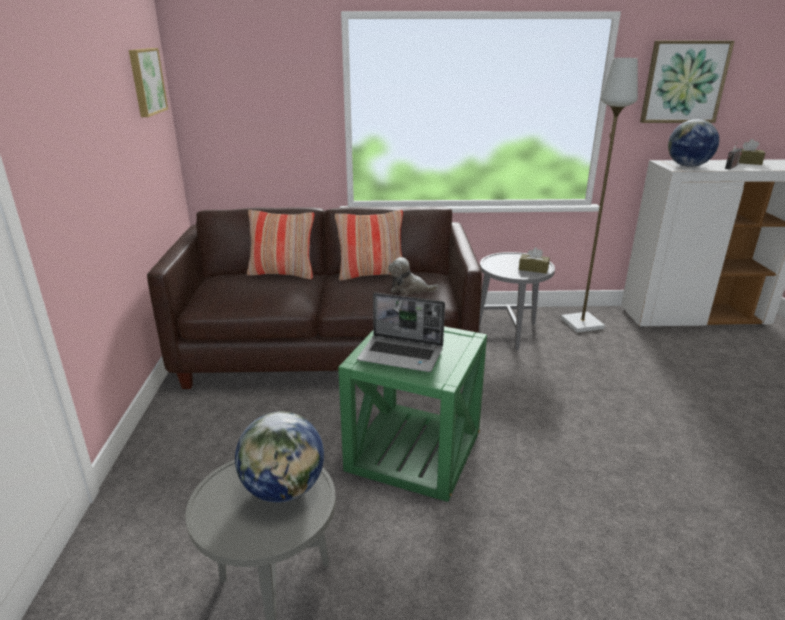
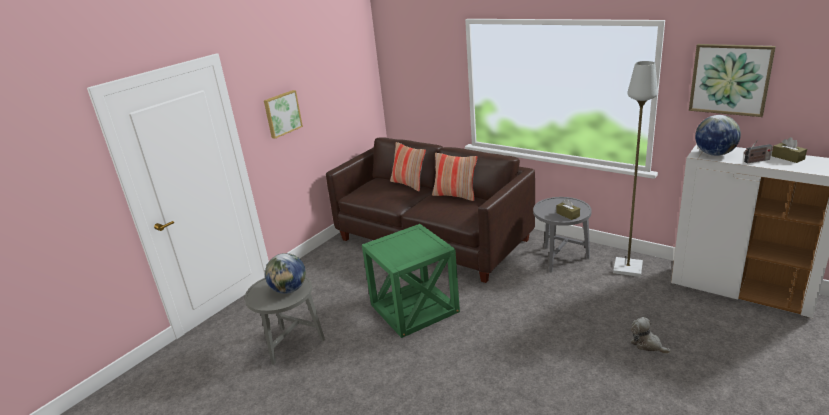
camera: 40 degrees right, 0 degrees up
(146, 81) = (352, 63): picture -> picture (282, 113)
(402, 355) = (396, 247): laptop -> none
(409, 289) = (461, 210): plush toy -> plush toy (647, 344)

